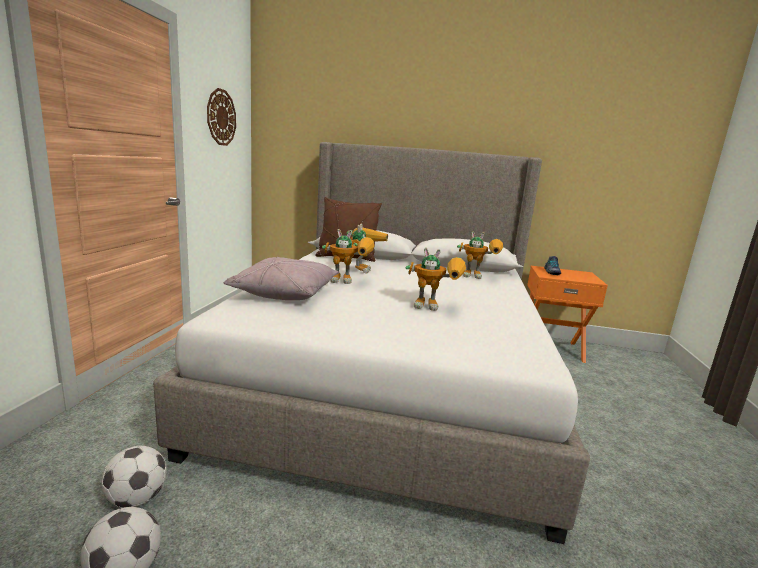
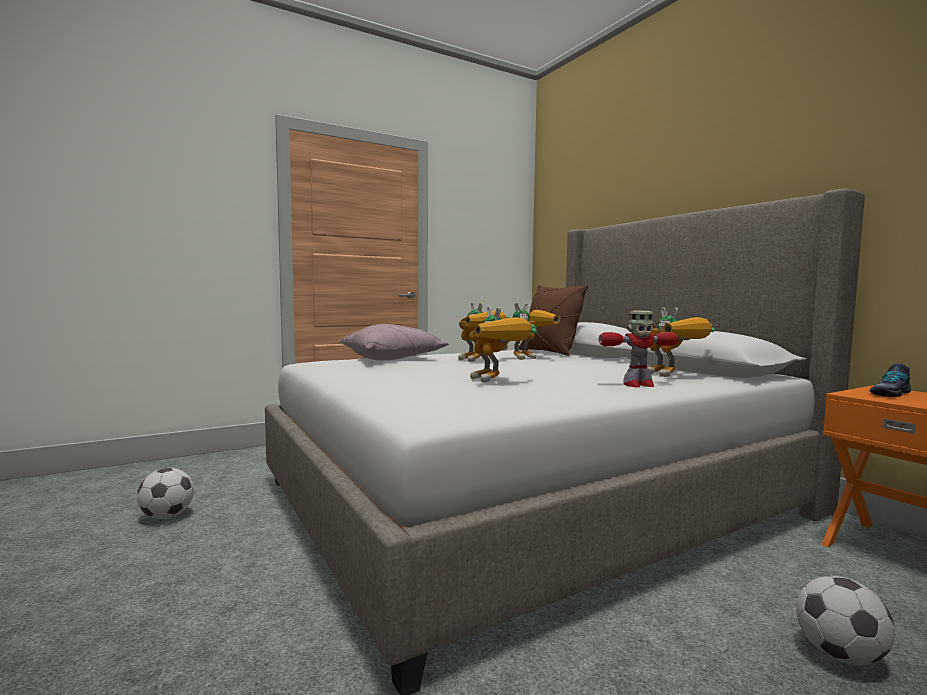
camera: 50 degrees right, 10 degrees down
(137, 499) = (230, 491): football -> football (840, 655)
(221, 117) = (483, 222): wall clock -> none
(496, 291) = (637, 385): none -> toy robot

